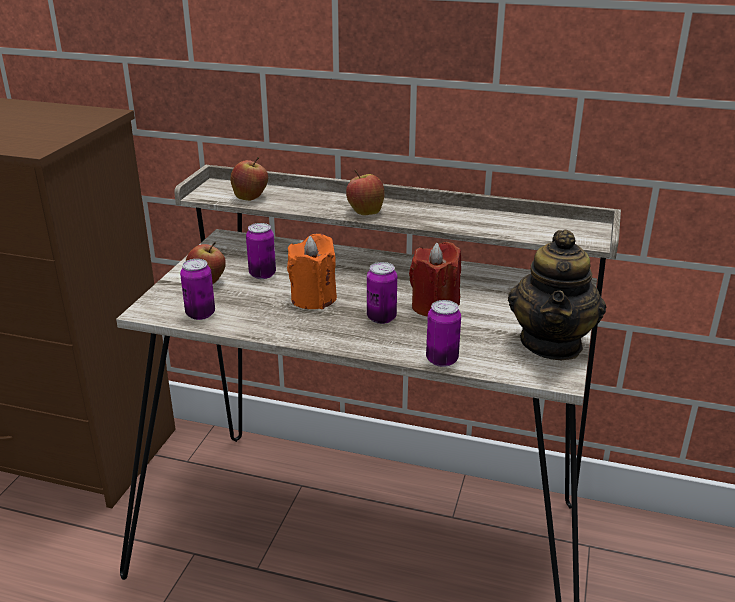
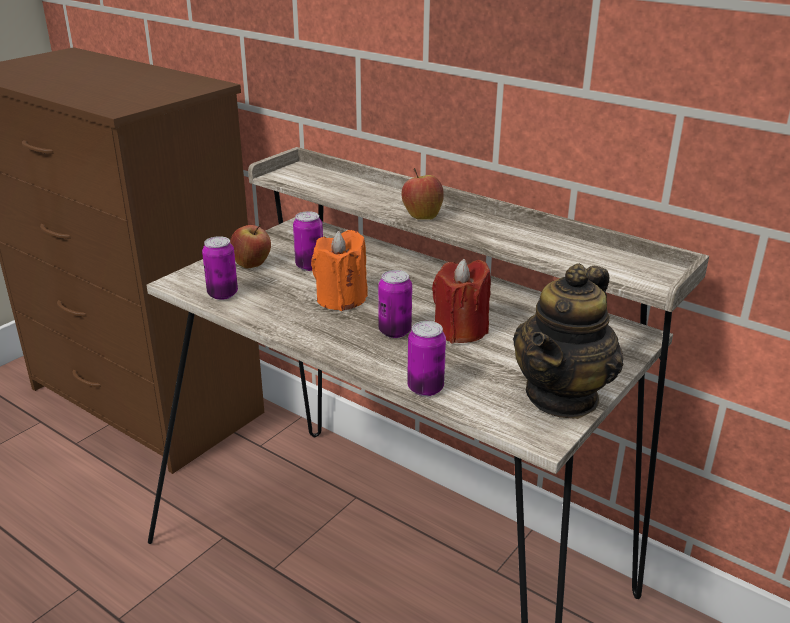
camera: 20 degrees right, 0 degrees up
(251, 197) = (320, 185): apple -> none

